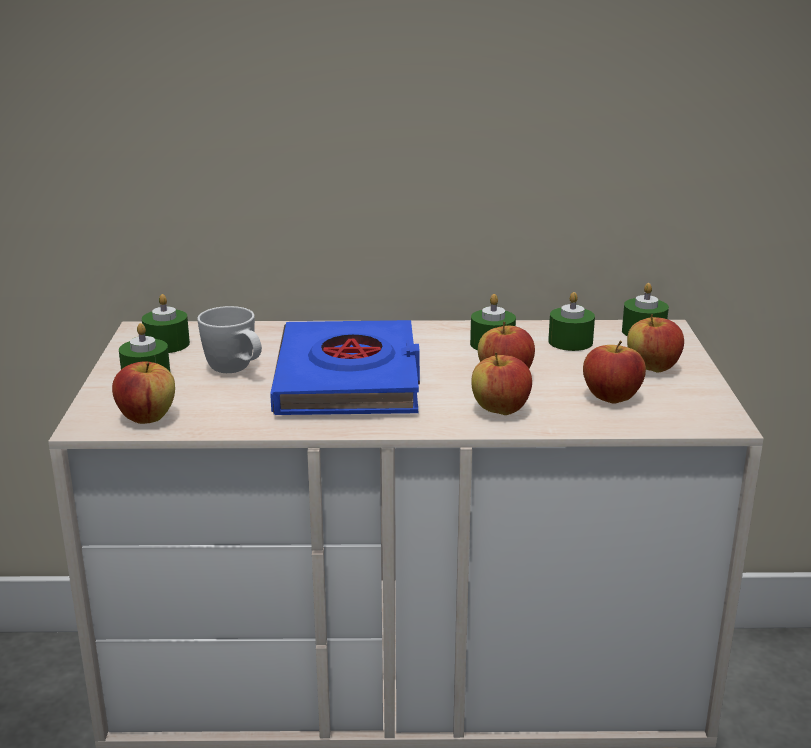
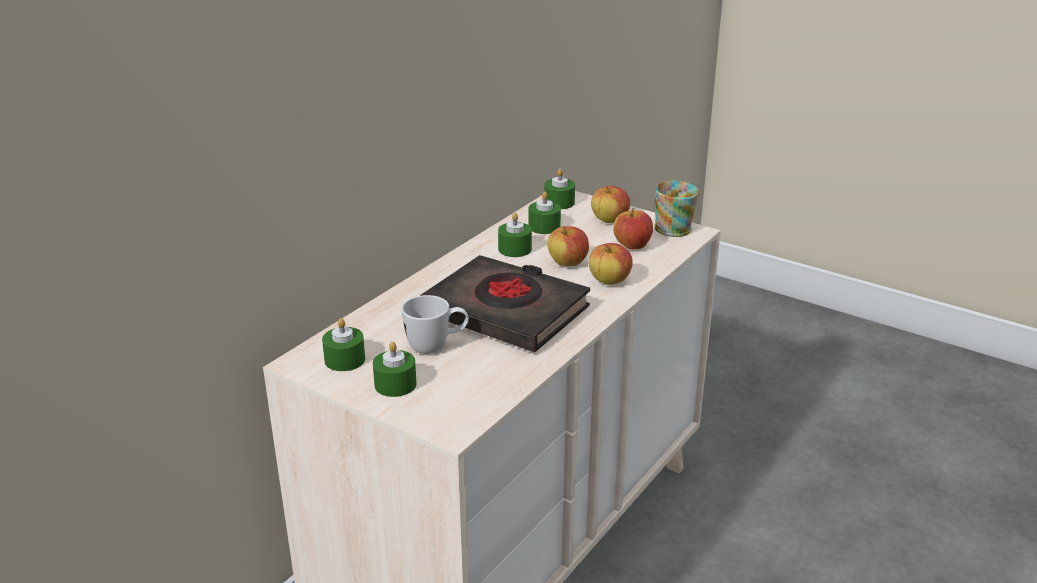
camera: 55 degrees left, 5 degrees up
(147, 417) = (470, 403): apple -> none
(349, 380) = (506, 312): blue book -> black book
(711, 407) = (674, 227): none -> mug

